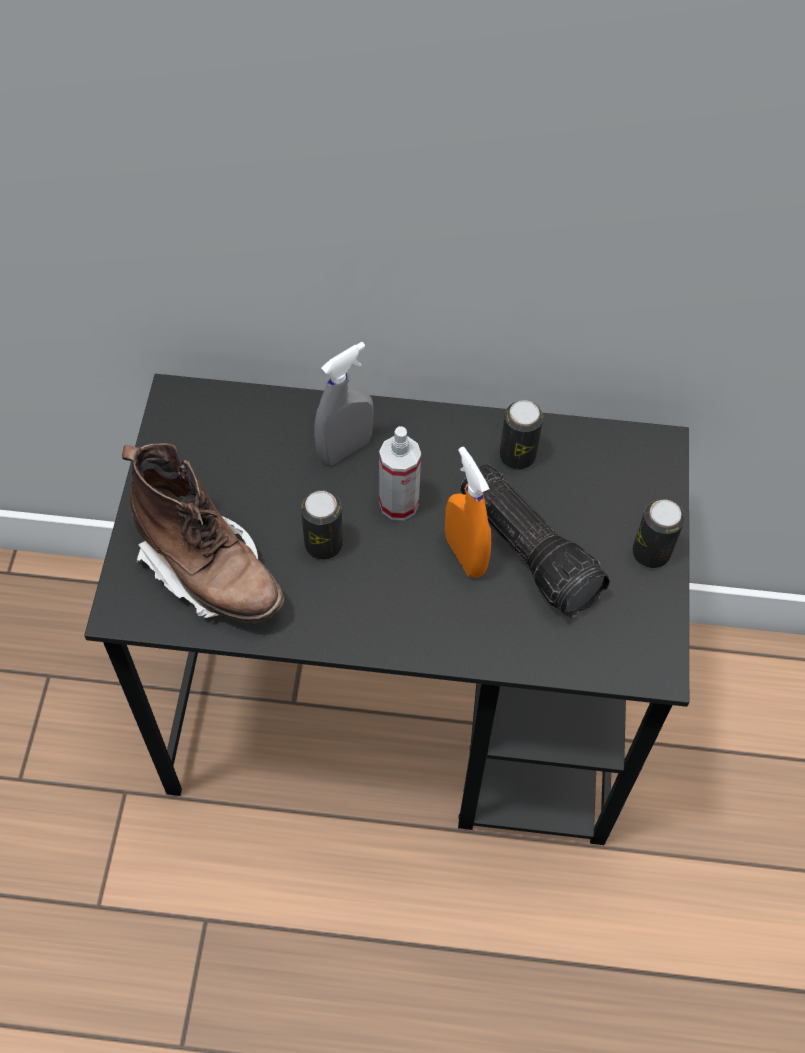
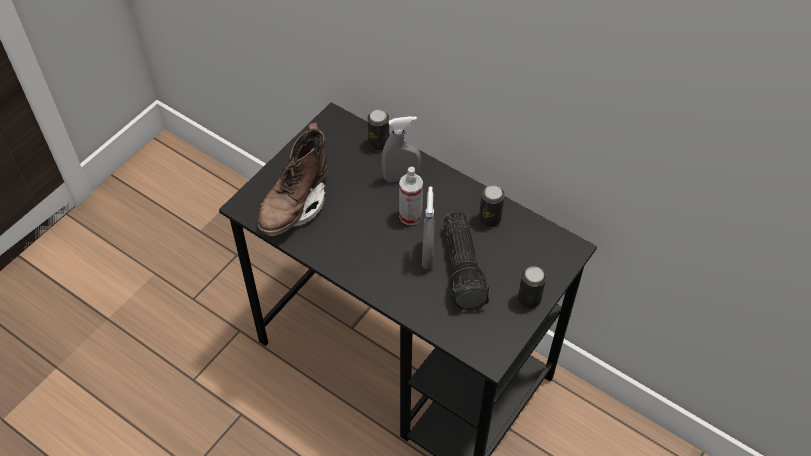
camera: 30 degrees right, 5 degrees down
(208, 570) = (295, 205): brown boot -> brown boot turned 45 degrees clockwise
(323, 544) = (359, 218): can -> can (379, 144)
(465, 555) = (427, 256): orange spray bottle -> grey spray bottle

